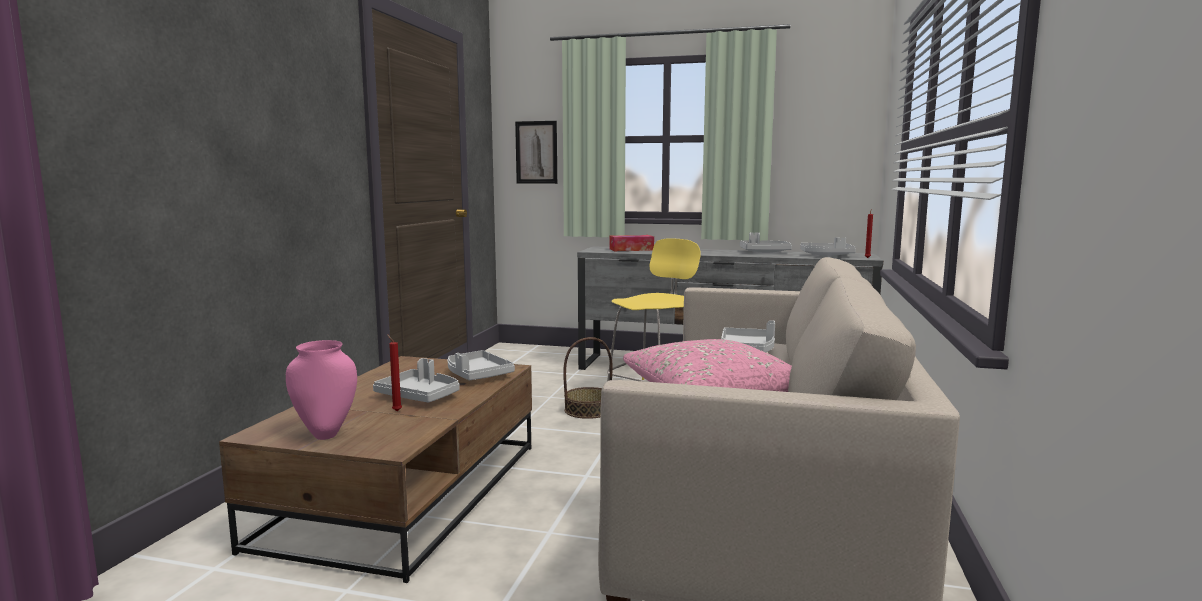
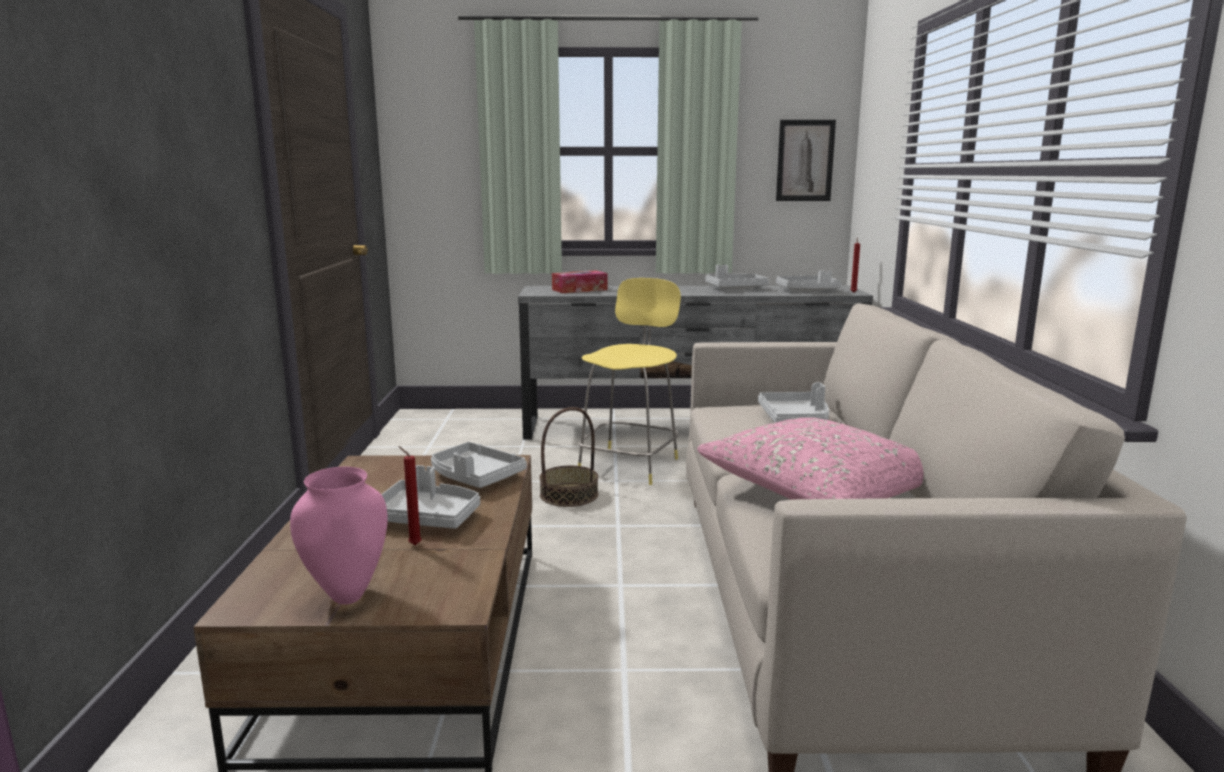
camera: 15 degrees left, 5 degrees up
(536, 152) = (441, 166): picture -> picture (805, 160)

